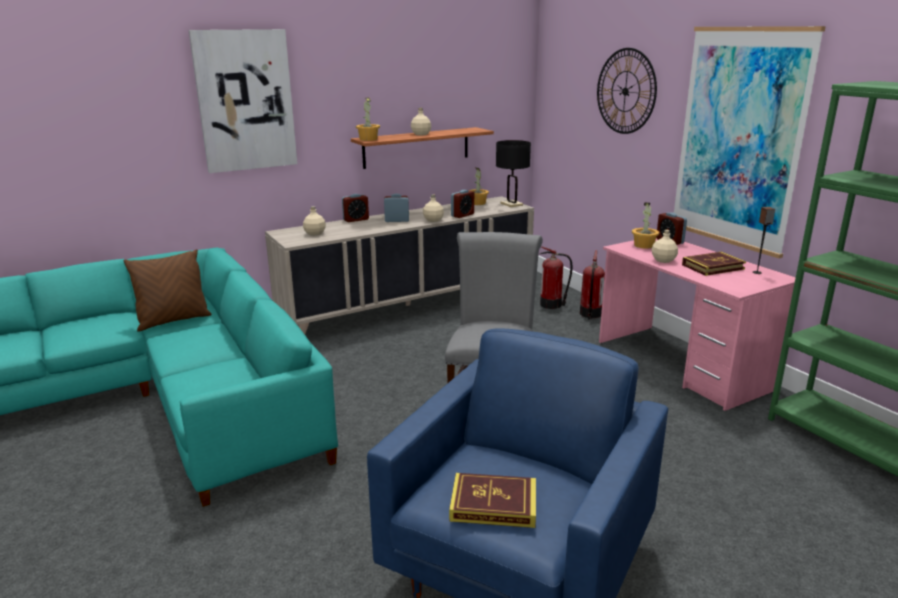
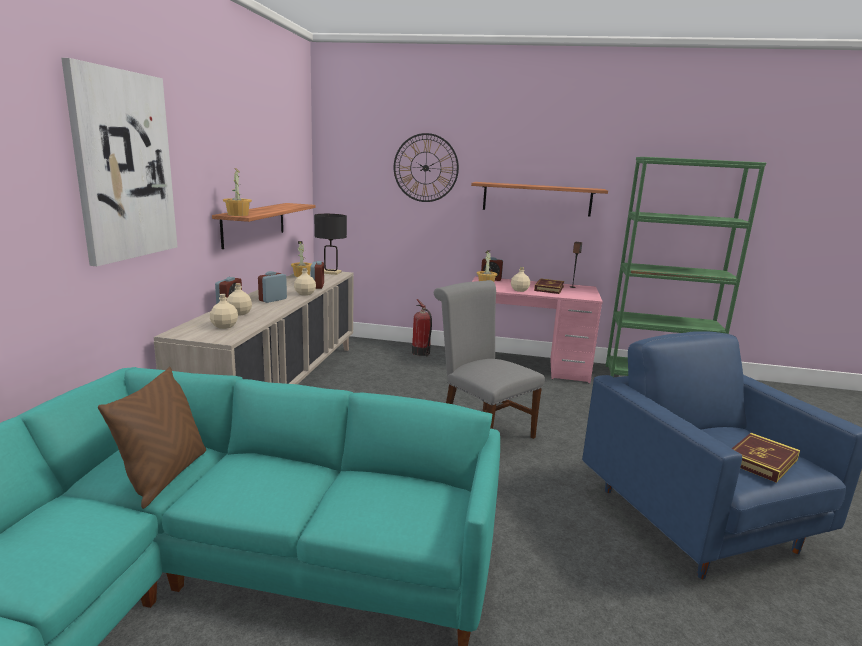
camera: 50 degrees left, 5 degrees down
(421, 134) = (268, 209): beige bottle -> beige bottle (239, 313)
(552, 304) = (385, 354): fire extinguisher -> none
(739, 139) = (537, 199): picture -> shelf

